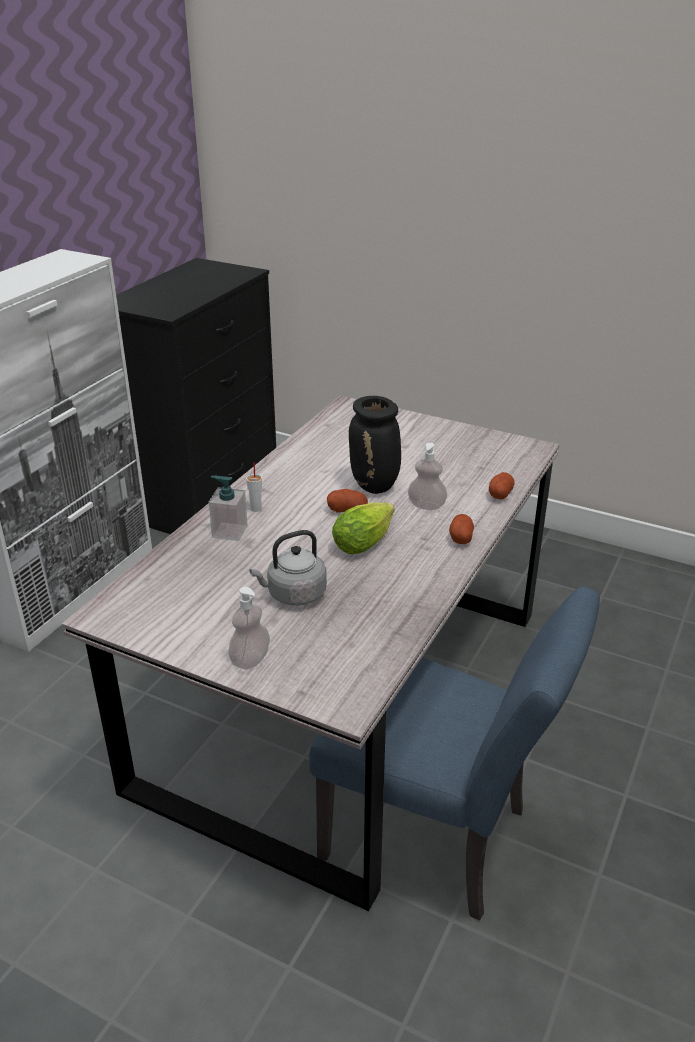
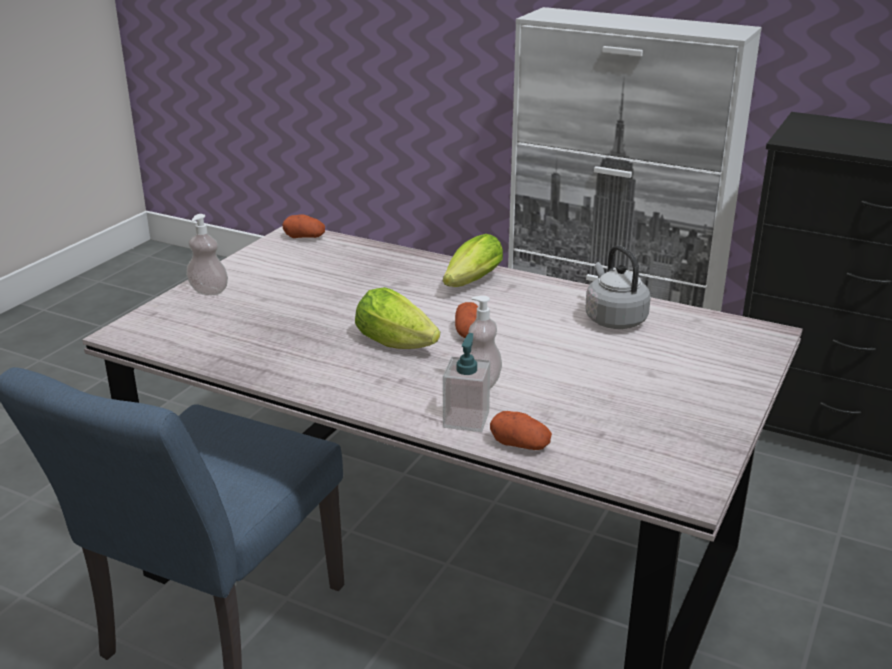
camera: 90 degrees right, 5 degrees down
(229, 531) = (422, 273): soap dispenser -> soap dispenser (466, 419)
(256, 508) = (469, 284): white cup -> lettuce
(293, 595) = (301, 306): grey kettle -> grey kettle (613, 319)
(375, 486) = (528, 350): black vase -> none
(460, 537) = (401, 405): potato -> potato (304, 237)

